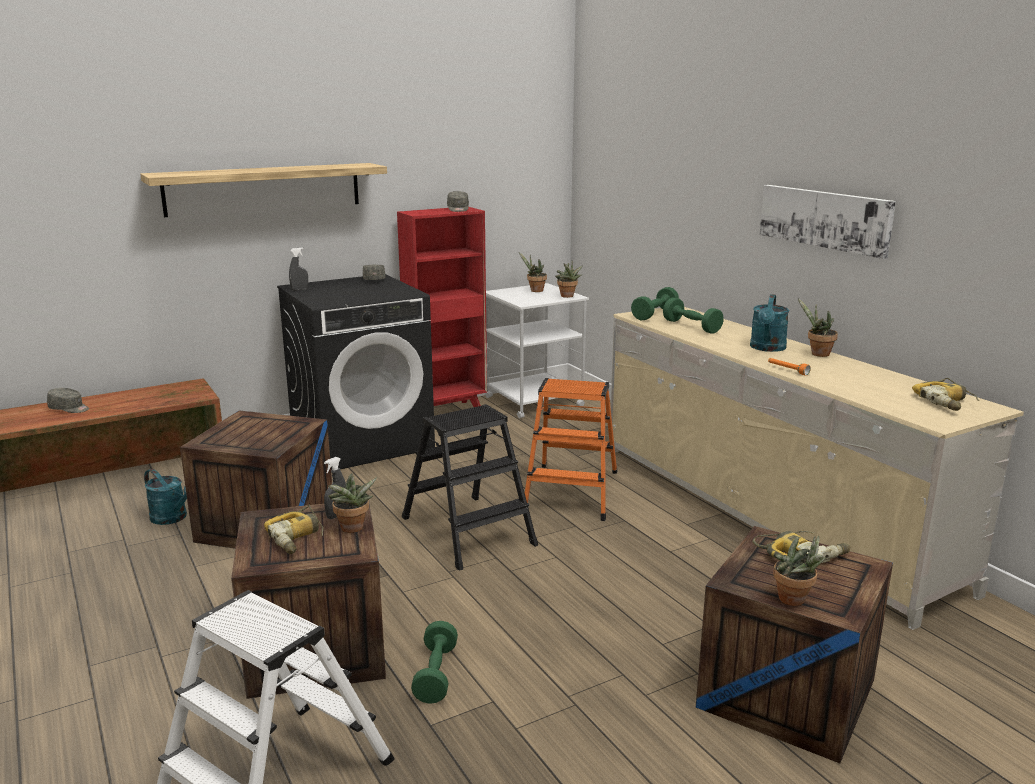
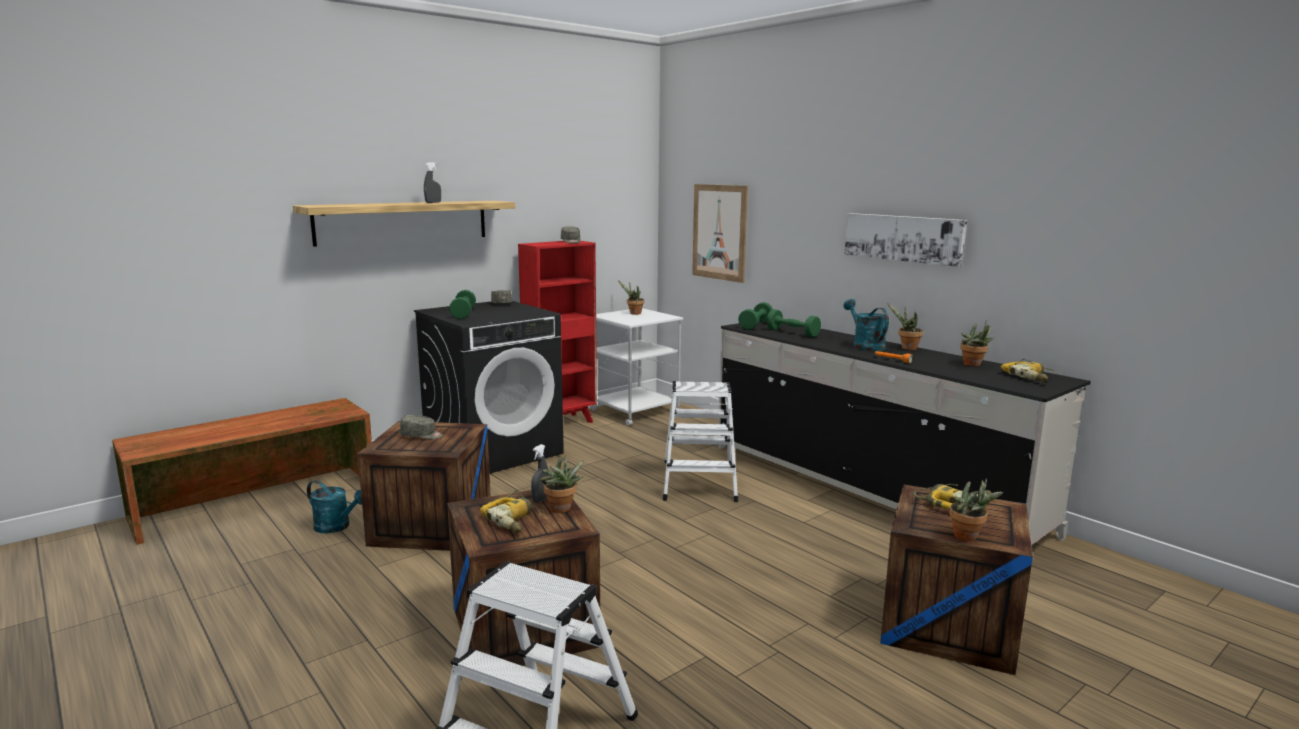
camera: 10 degrees left, 5 degrees down
(69, 409) = (222, 429): grey cap -> grey cap (421, 436)
(299, 289) = (438, 312): grey spray bottle -> grey spray bottle (433, 202)
(436, 675) = (645, 639): green dumbbell -> green dumbbell (463, 314)
(467, 530) = (621, 518): black step ladder -> none
(567, 296) = (665, 317): potted plant -> potted plant (974, 365)
(571, 490) = (699, 480): orange step ladder -> white step ladder
(632, 199) = (719, 232): none -> picture
(764, 512) = (866, 487): beige cabinet -> black cabinet
(767, 348) = (865, 346): turquoise watering can -> turquoise watering can turned 150 degrees clockwise

